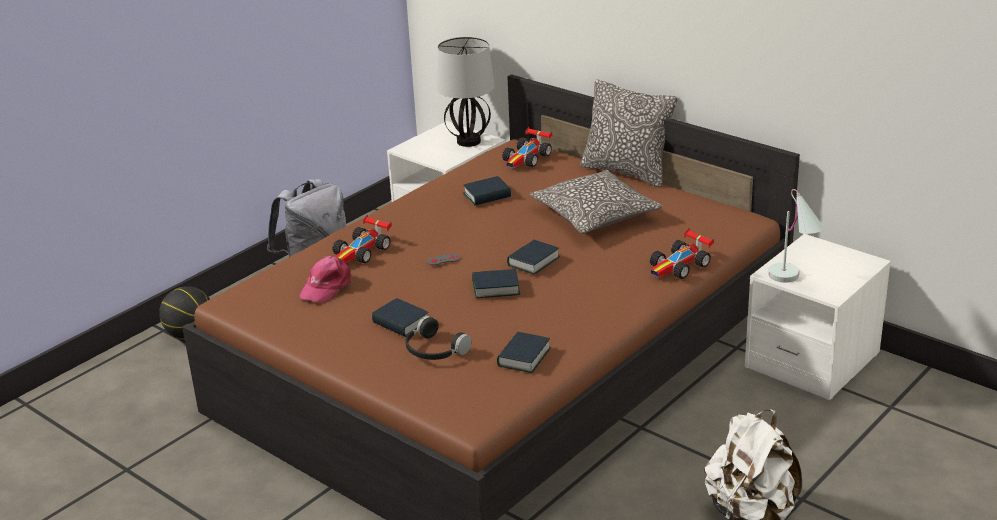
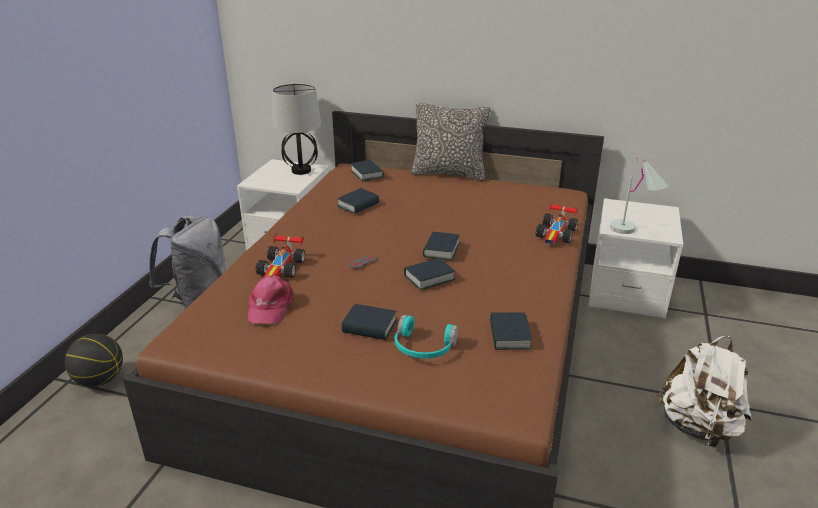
camera: 25 degrees left, 0 degrees up
(433, 350) = (423, 348): black headphones -> turquoise headphones
(527, 158) = (367, 174): toy car -> book
(595, 215) = (455, 207): pillow -> none

